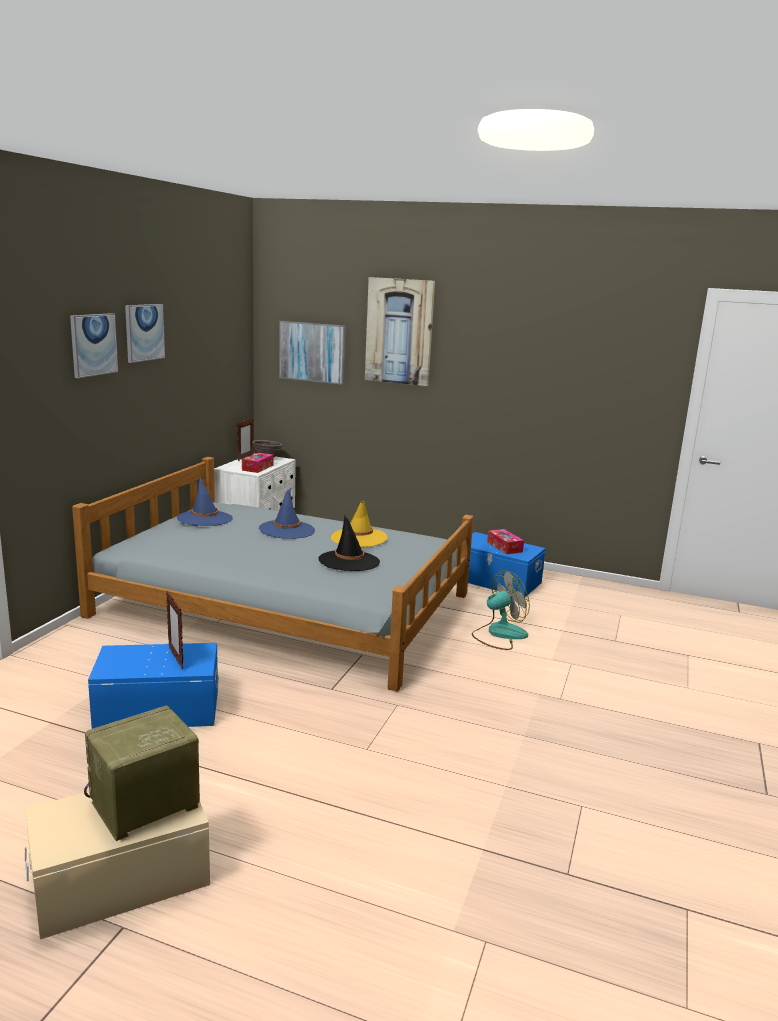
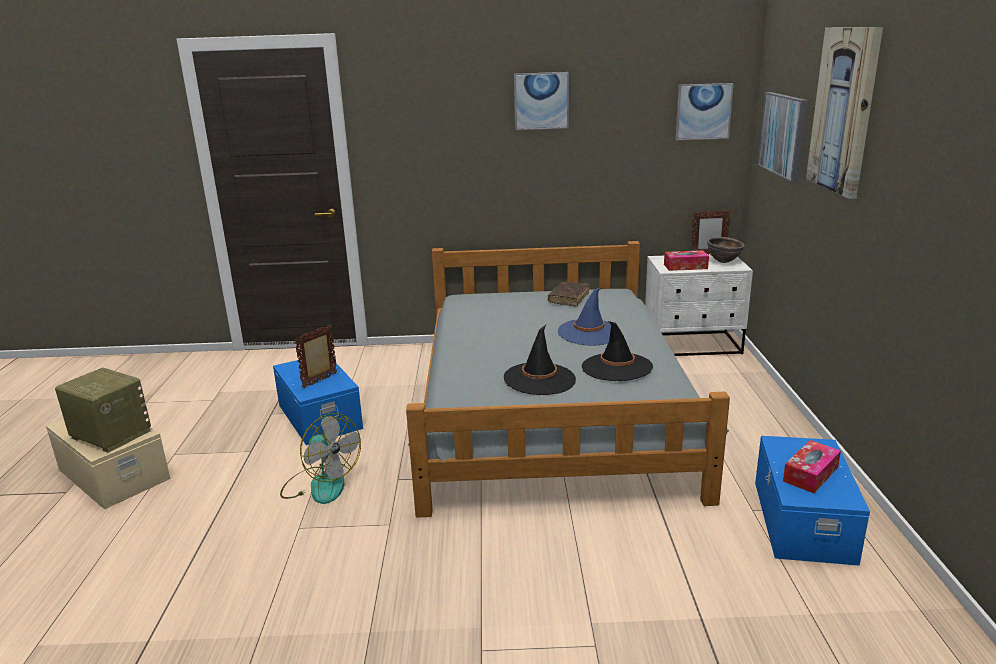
camera: 70 degrees right, 5 degrees up
(93, 344) = (468, 110): picture -> picture (703, 111)
(205, 518) = (568, 298): blue hat -> brown book
(359, 538) = (616, 367): yellow hat -> black hat
(499, 634) = (623, 559): fan -> fan (321, 484)

